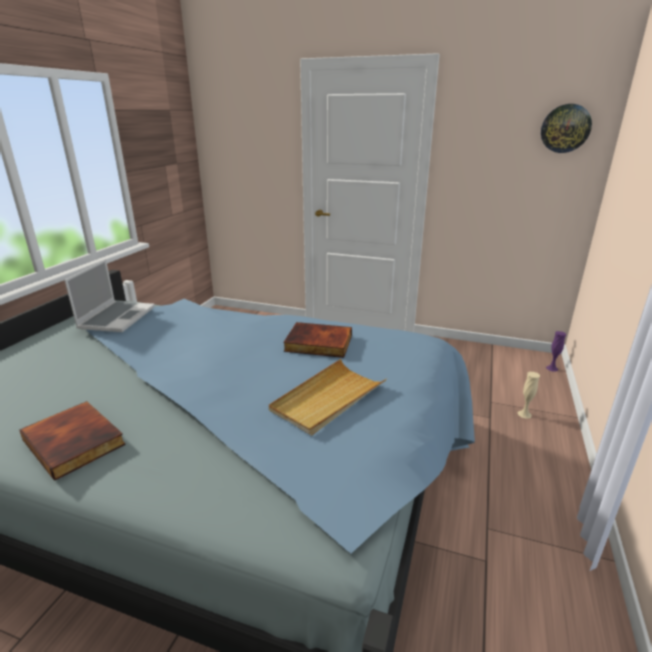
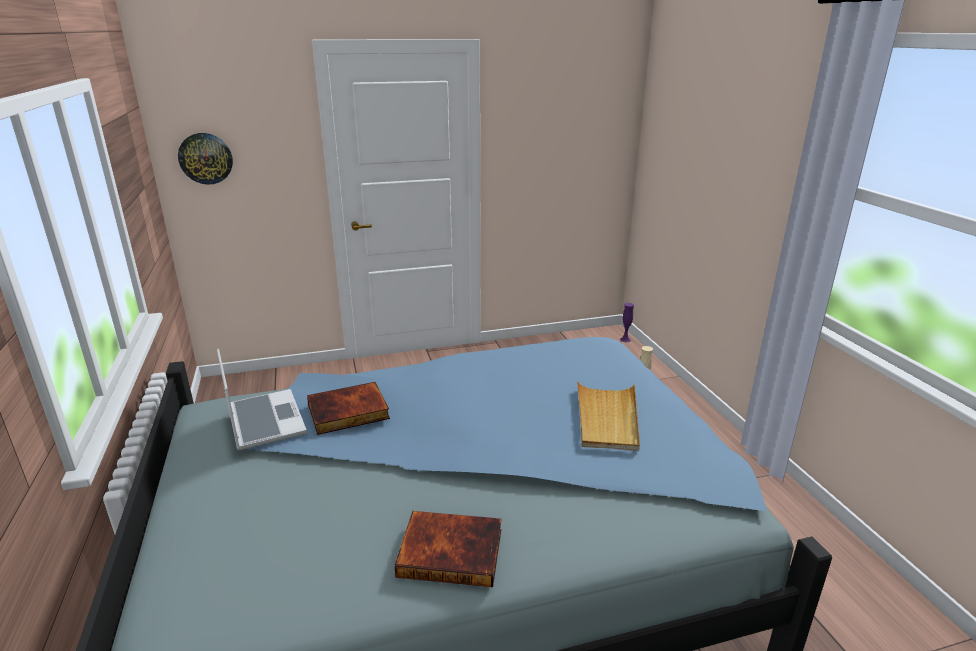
camera: 35 degrees left, 0 degrees up
(318, 344) = (526, 374): book -> book (348, 412)
(565, 128) = (602, 112): wall clock -> wall clock (205, 158)

